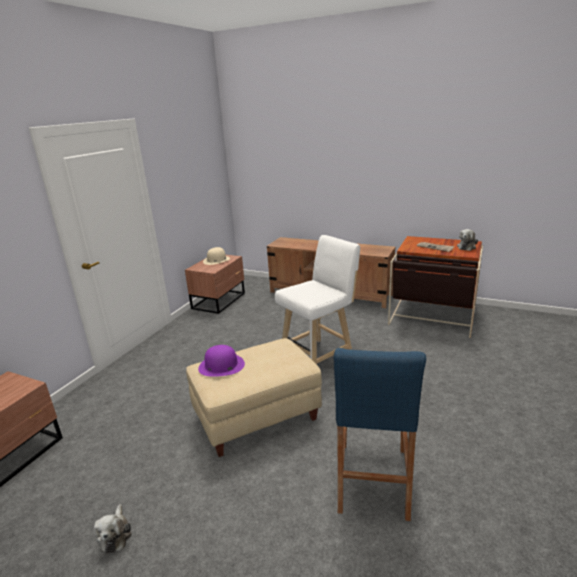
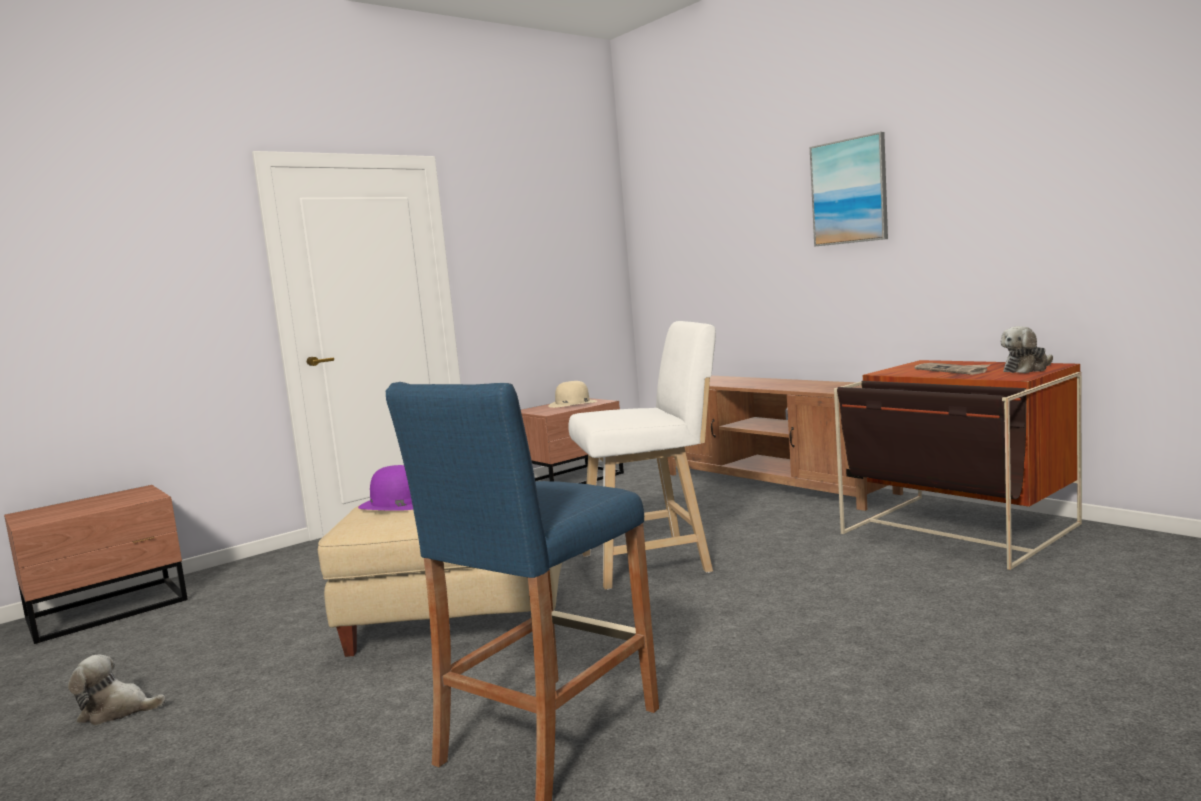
camera: 25 degrees right, 15 degrees down
(115, 534) = (117, 711): plush toy -> plush toy turned 75 degrees clockwise
(373, 149) = (849, 191): none -> picture

